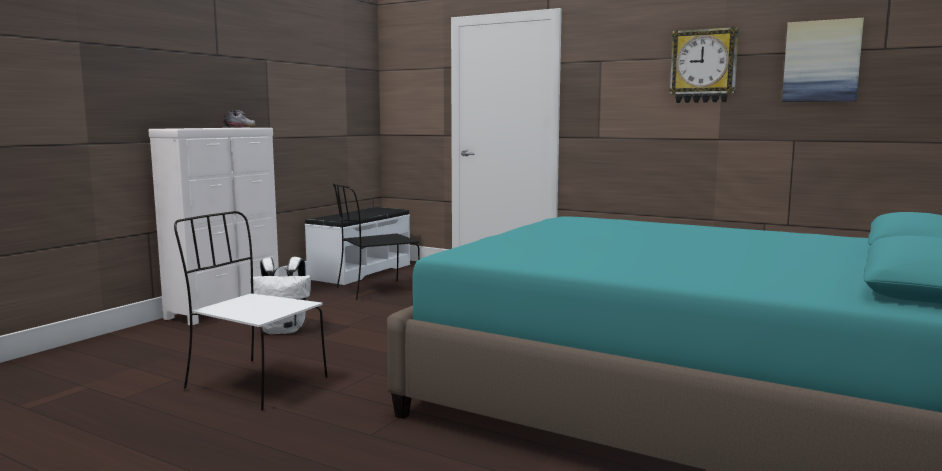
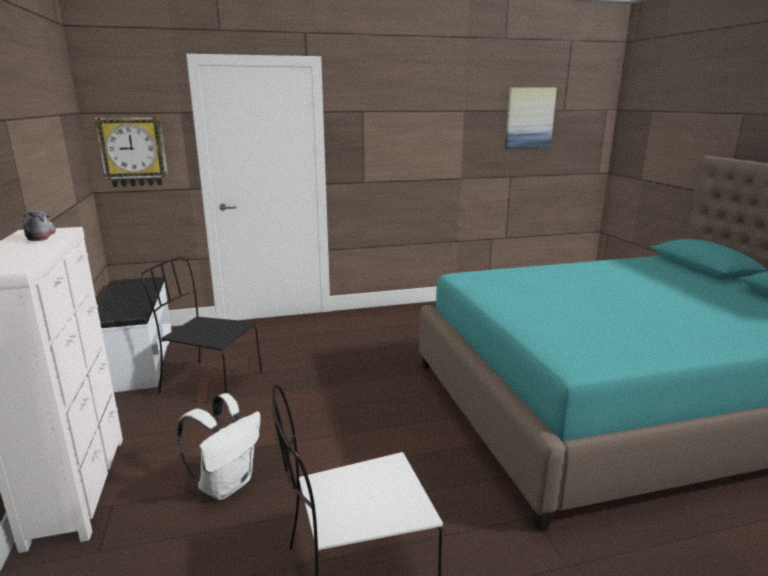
camera: 45 degrees left, 10 degrees up
(376, 291) = (209, 383): black chair -> black chair turned 90 degrees clockwise
(703, 66) = (450, 119): wall clock -> wall clock (133, 152)

